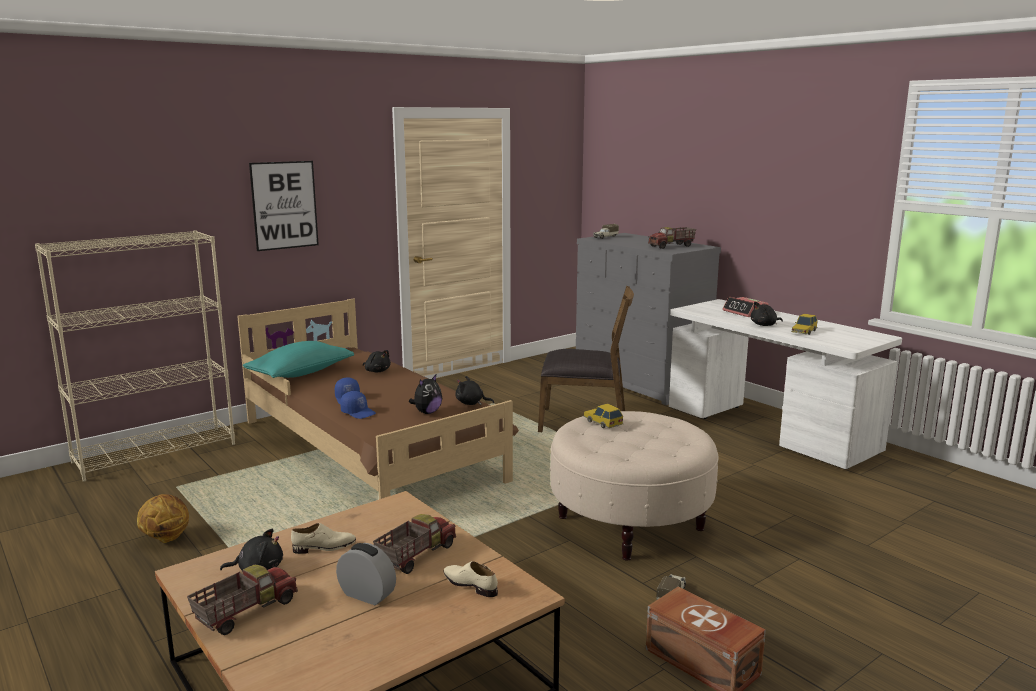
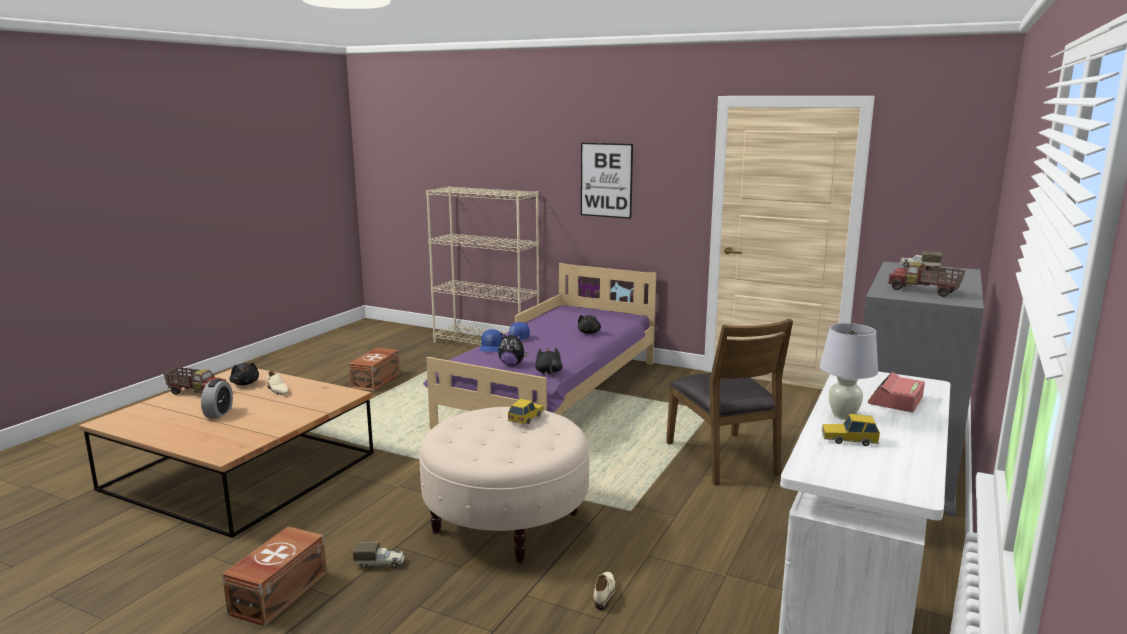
camera: 65 degrees right, 0 degrees up
(166, 538) = (377, 380): basketball -> brown storage box
(300, 373) = (556, 317): turquoise pillow -> none
(370, 450) = (554, 394): brown bed -> purple bed
(415, 556) = (271, 414): toy truck -> none
(470, 585) = (234, 436): beige shoe -> beige shoe (604, 593)
(764, 325) = (843, 415): black plush toy -> white table lamp

